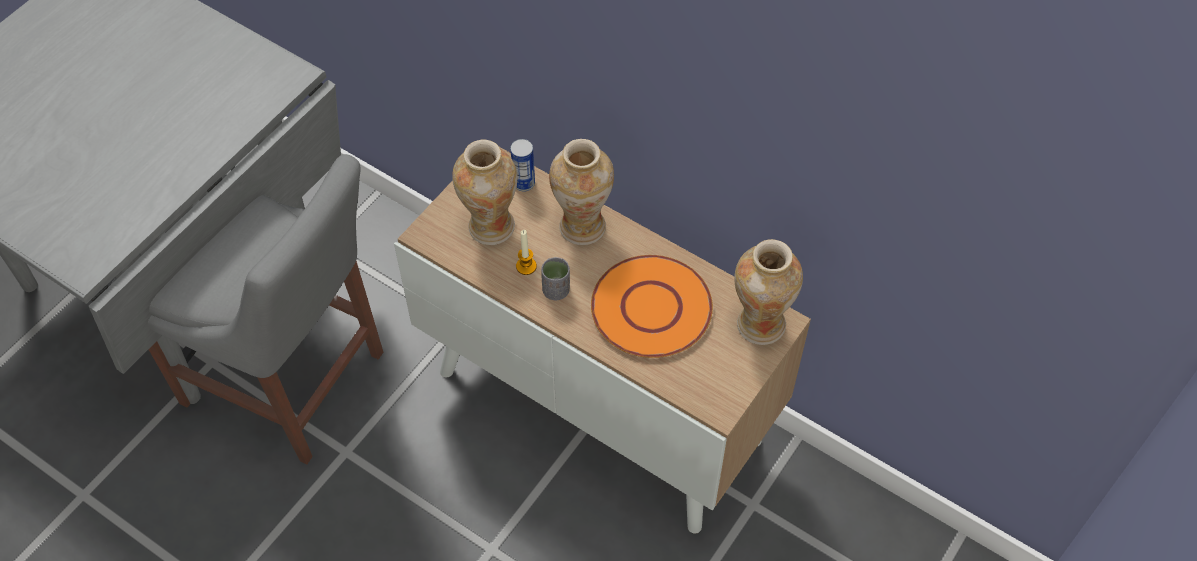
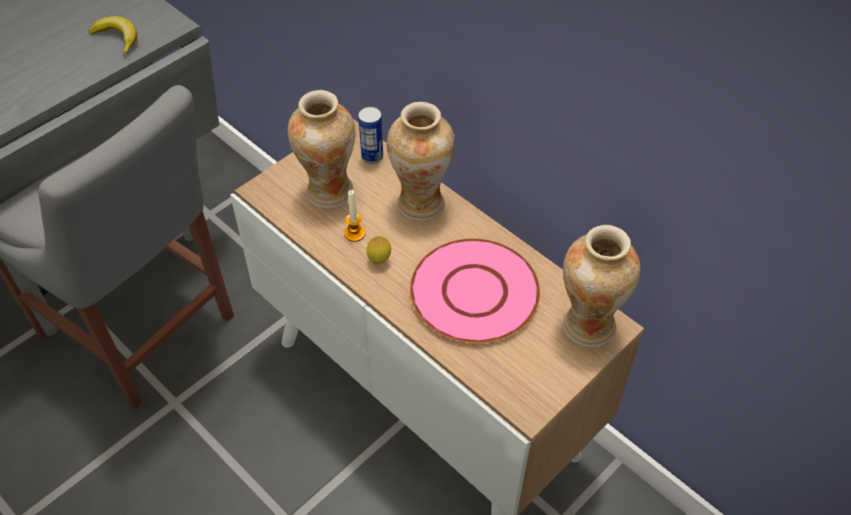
camera: 10 degrees right, 5 degrees down
(245, 97) = (118, 38): none -> banana
(556, 290) = (379, 261): grey cup -> lemon
(651, 309) = (474, 293): orange plate -> pink plate

